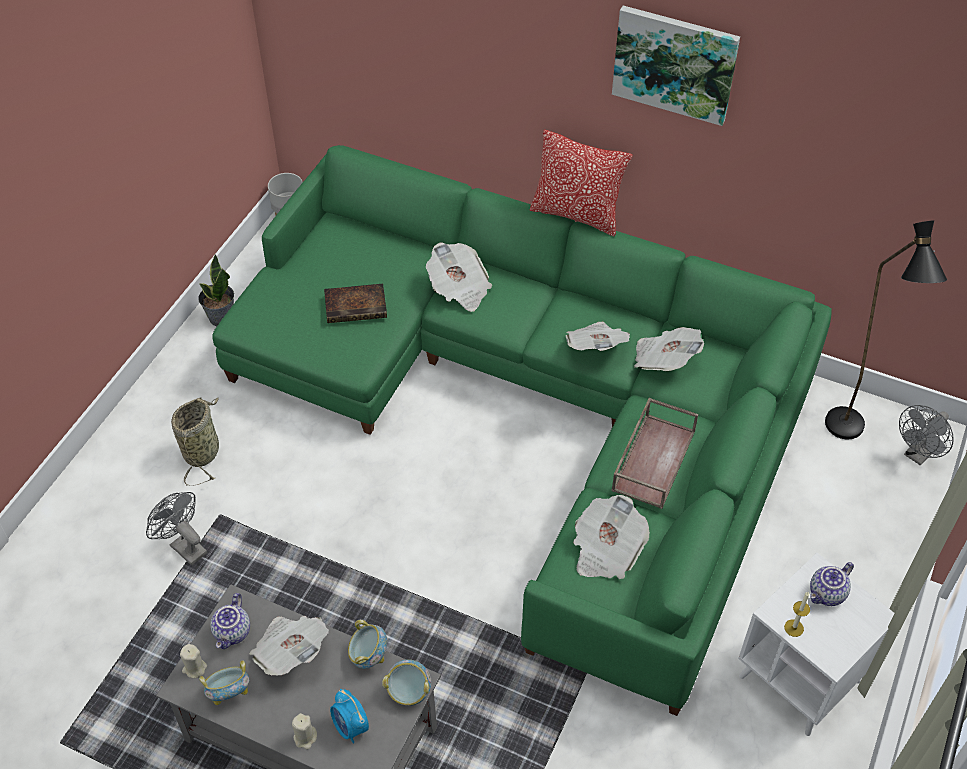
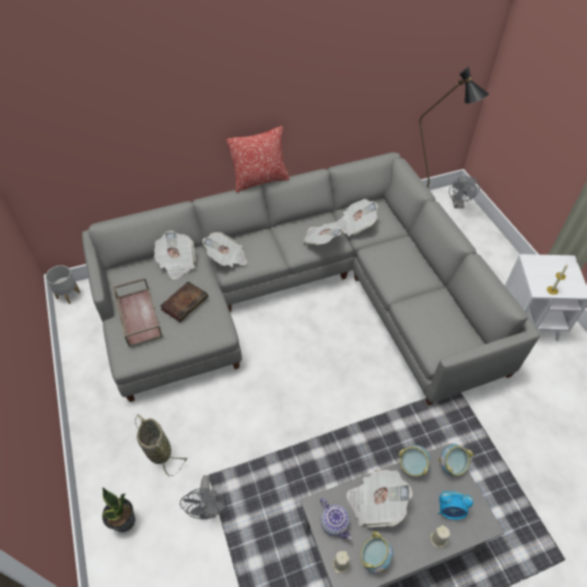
camera: 45 degrees left, 0 degrees up
(184, 546) = (208, 510): grey fan -> grey fan turned 90 degrees counterclockwise
(221, 318) = (86, 373): potted plant -> potted plant (124, 521)
(535, 407) = (299, 295): green sofa -> grey sofa
(606, 550) = (437, 323): newspaper -> newspaper (176, 263)
(653, 459) = (404, 269): brown tray -> brown tray (138, 316)
(675, 63) = (297, 53): picture -> none
(827, 594) = (544, 267): teapot -> none

